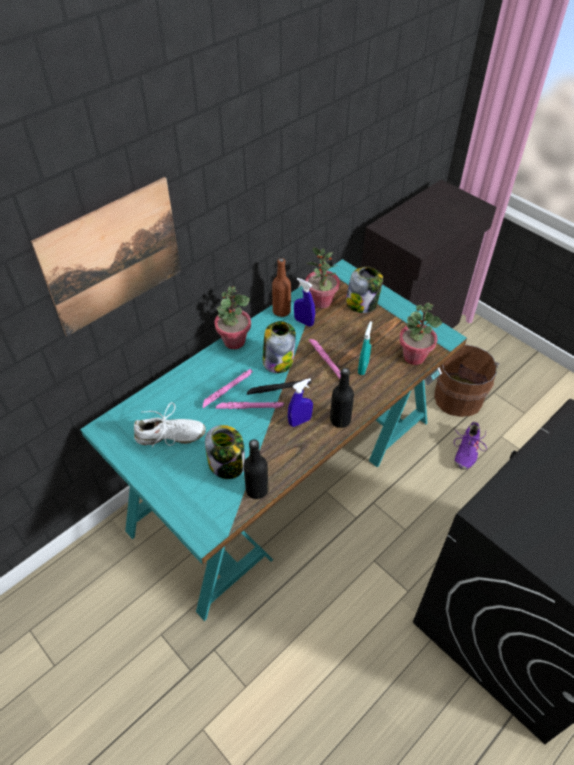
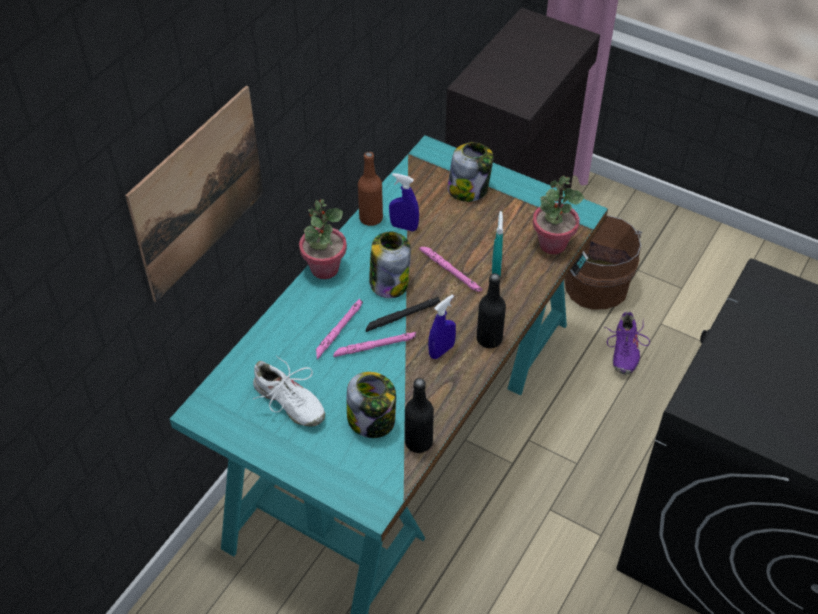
camera: 15 degrees left, 0 degrees up
(170, 436) = (289, 403): white shoe -> white shoe turned 60 degrees clockwise
(321, 301) = (417, 196): potted plant -> none

